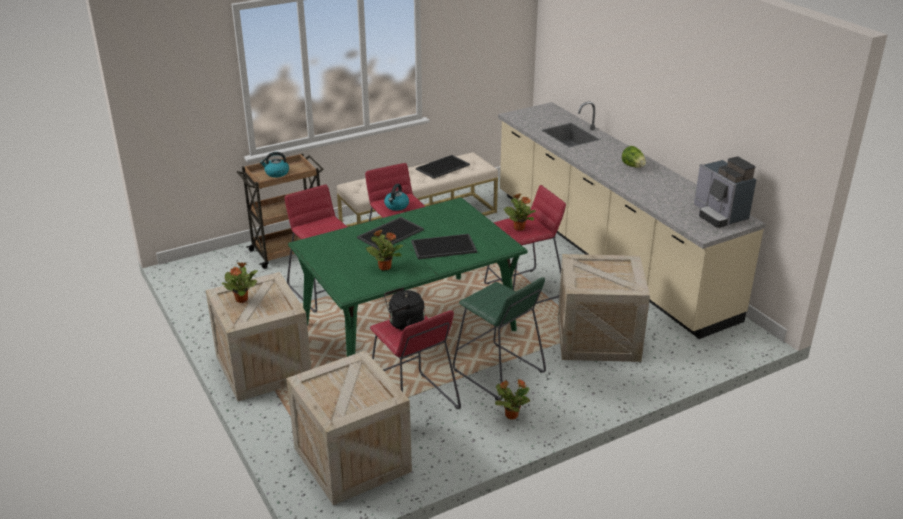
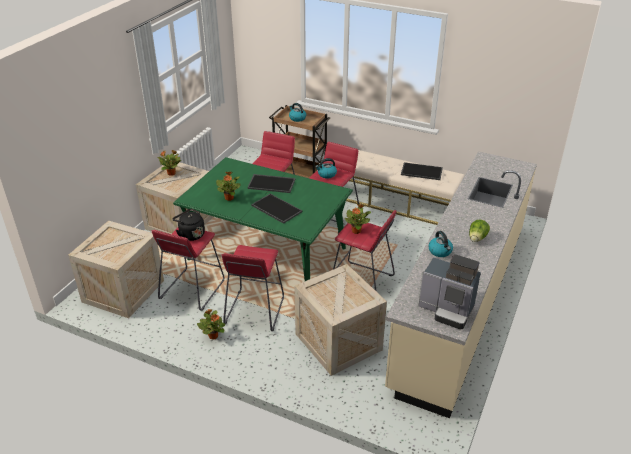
camera: 55 degrees right, 5 degrees up
(498, 372) = (254, 311): green stool -> red stool
(635, 187) = (440, 251): none -> kettle
(719, 215) = (447, 310): coffee machine -> coffee machine turned 90 degrees counterclockwise

